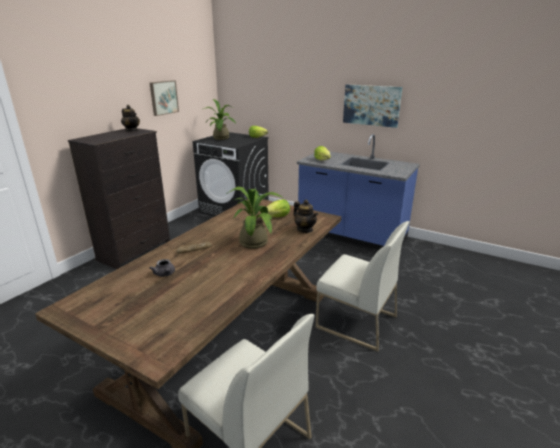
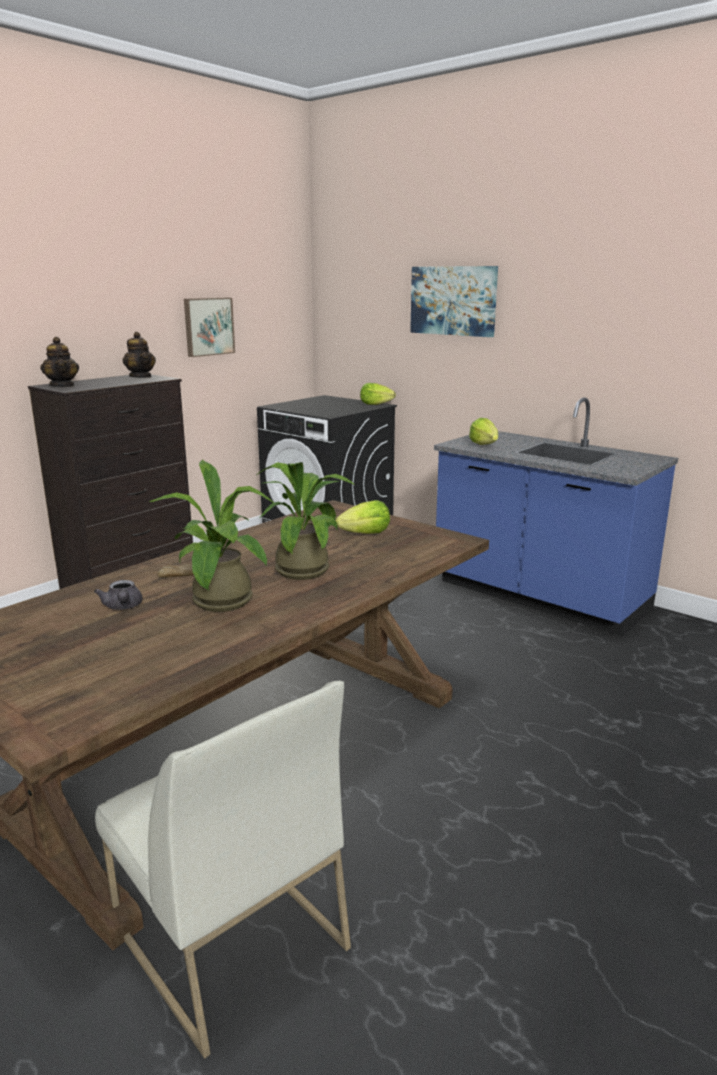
camera: 10 degrees right, 5 degrees down
(221, 139) = (309, 404): potted plant -> potted plant (222, 604)
(305, 229) = (408, 556): teapot -> teapot (62, 386)
(356, 322) = (502, 750): white chair -> none
(371, 105) = (585, 343): picture -> picture (453, 301)

